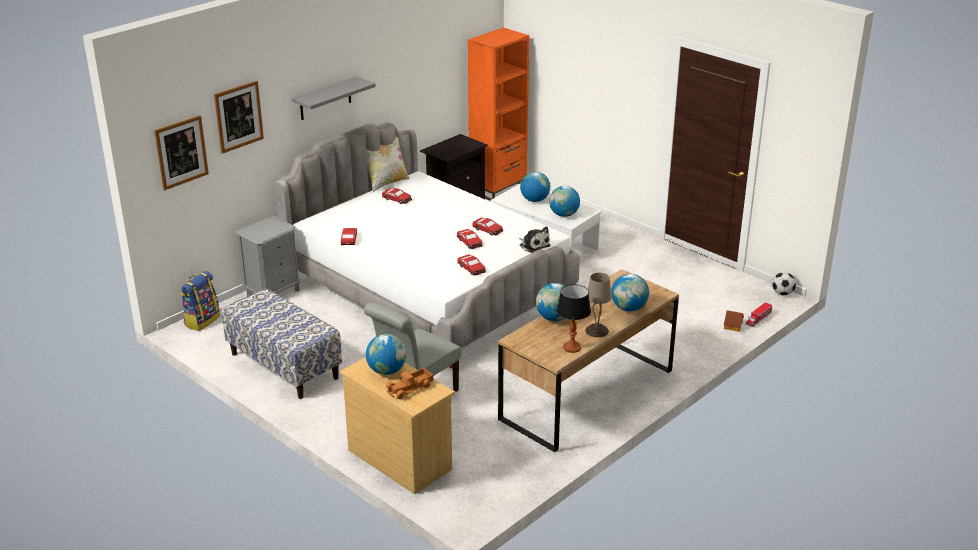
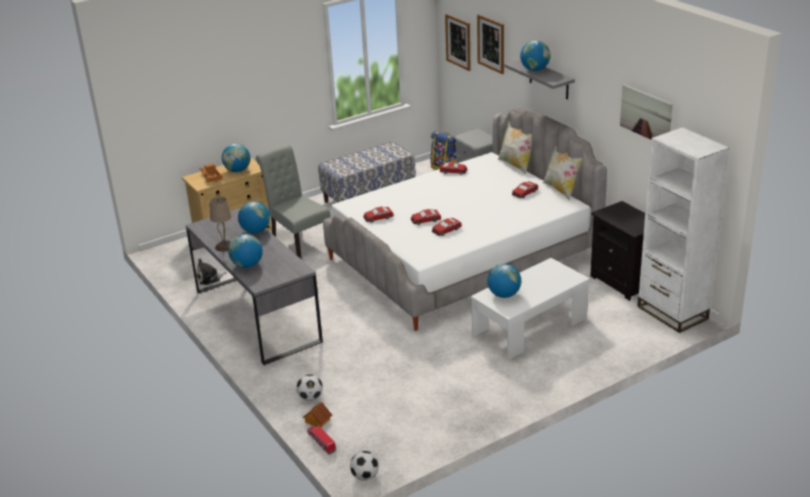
camera: 105 degrees right, 0 degrees up
(329, 207) = (516, 165): none -> pillow
(431, 55) = (646, 114): none -> picture
(498, 189) = (672, 313): orange bookcase -> white bookcase
(533, 245) = (407, 249): plush toy -> plush toy (209, 278)
(535, 200) = (543, 282): globe -> globe (535, 70)
(572, 348) = (209, 233): table lamp -> none
(587, 394) = (257, 316): brown desk -> grey desk
(704, 335) = (310, 397): none -> football

